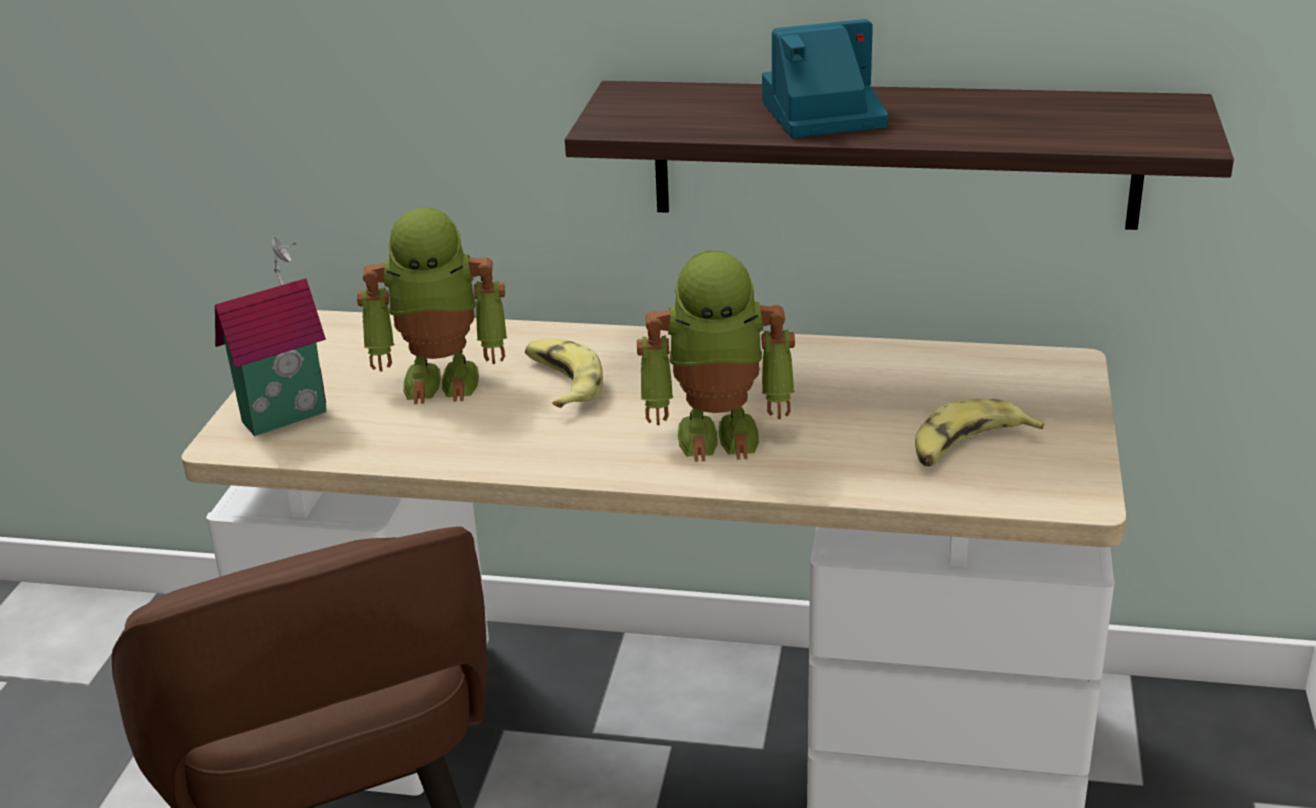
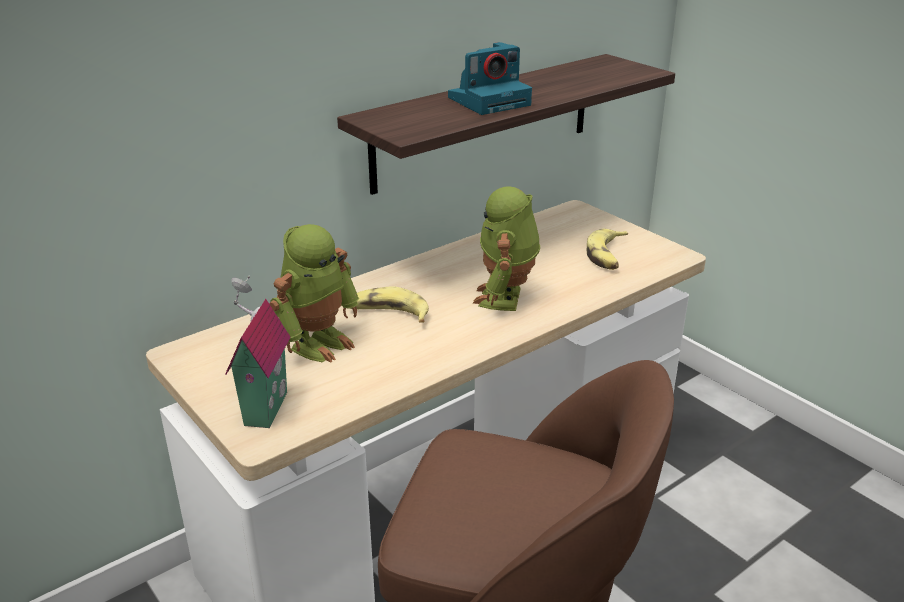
camera: 50 degrees left, 0 degrees up
(719, 432) = (506, 298): toy robot -> toy robot turned 150 degrees clockwise
(820, 115) = (490, 101): camera -> camera turned 150 degrees counterclockwise

